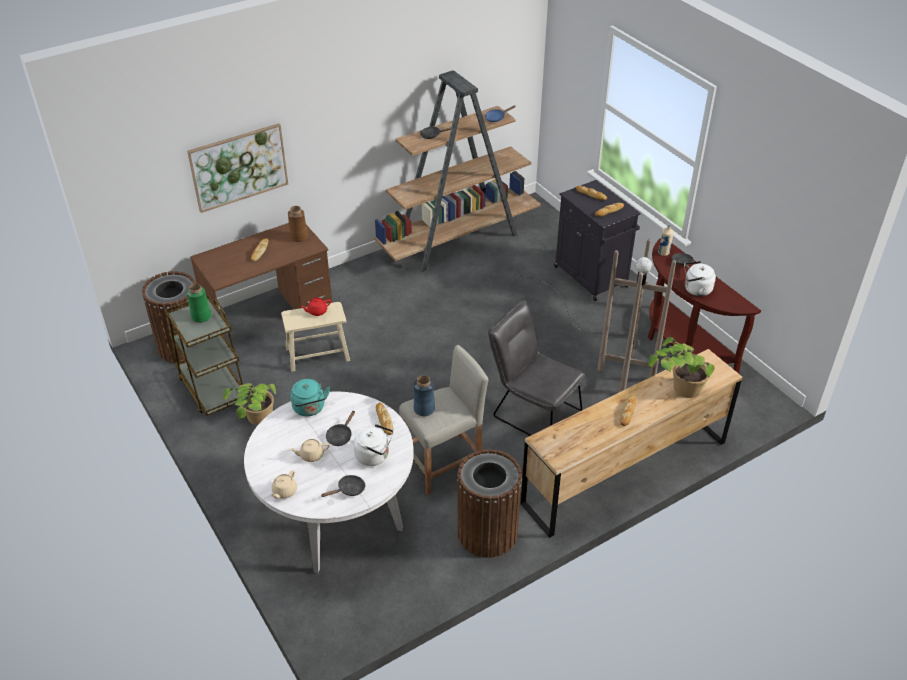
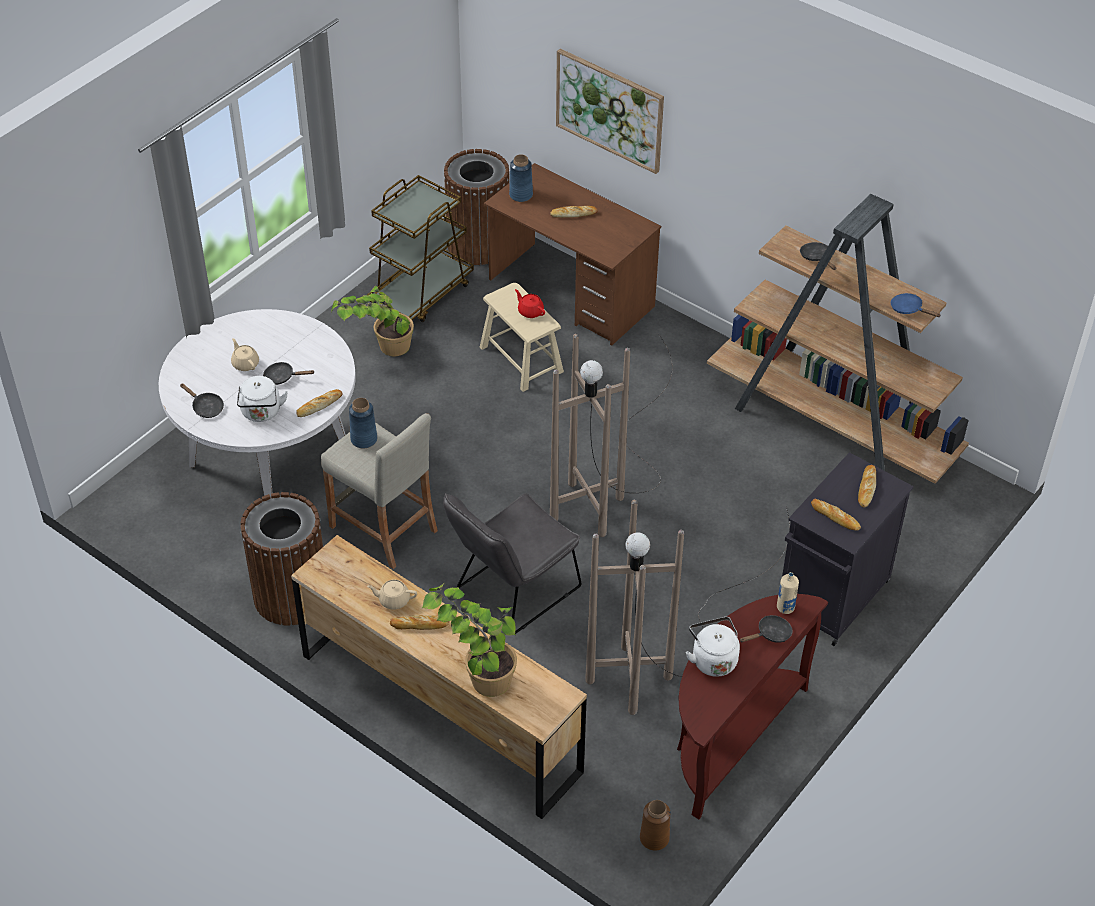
camera: 70 degrees right, 5 degrees up
(201, 316) = (426, 208): green vase -> none
(220, 270) = (520, 195): none -> blue vase
(284, 491) = (188, 360): beige teapot -> beige teapot (393, 600)
(298, 237) = (620, 236): brown vase -> brown vase (654, 838)
(310, 409) = (314, 340): turquoise kettle -> none
(446, 335) = (616, 469): none -> brown floor lamp
(532, 411) = (512, 591): grey chair -> grey chair turned 150 degrees counterclockwise

